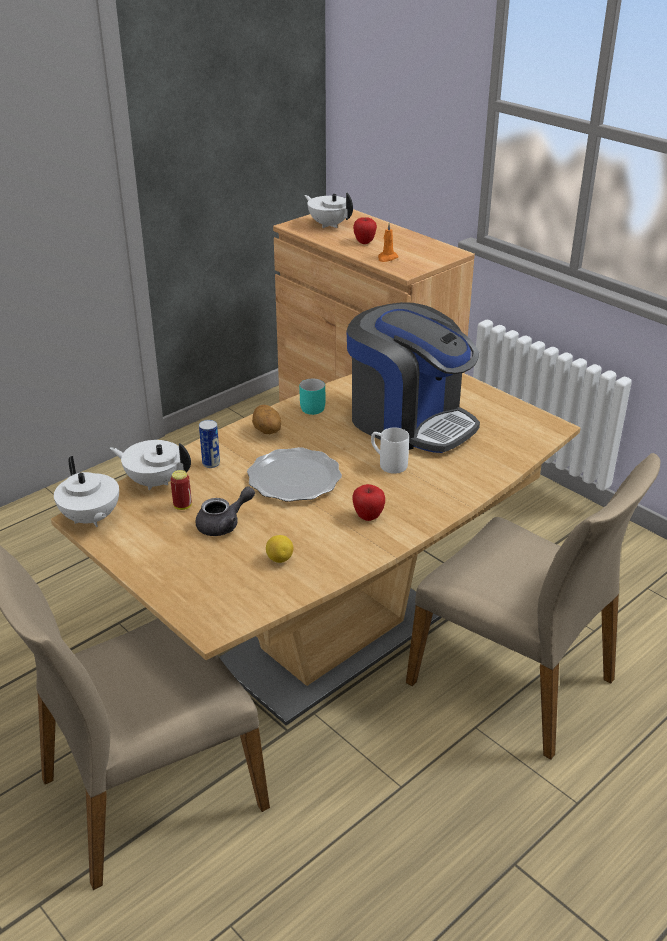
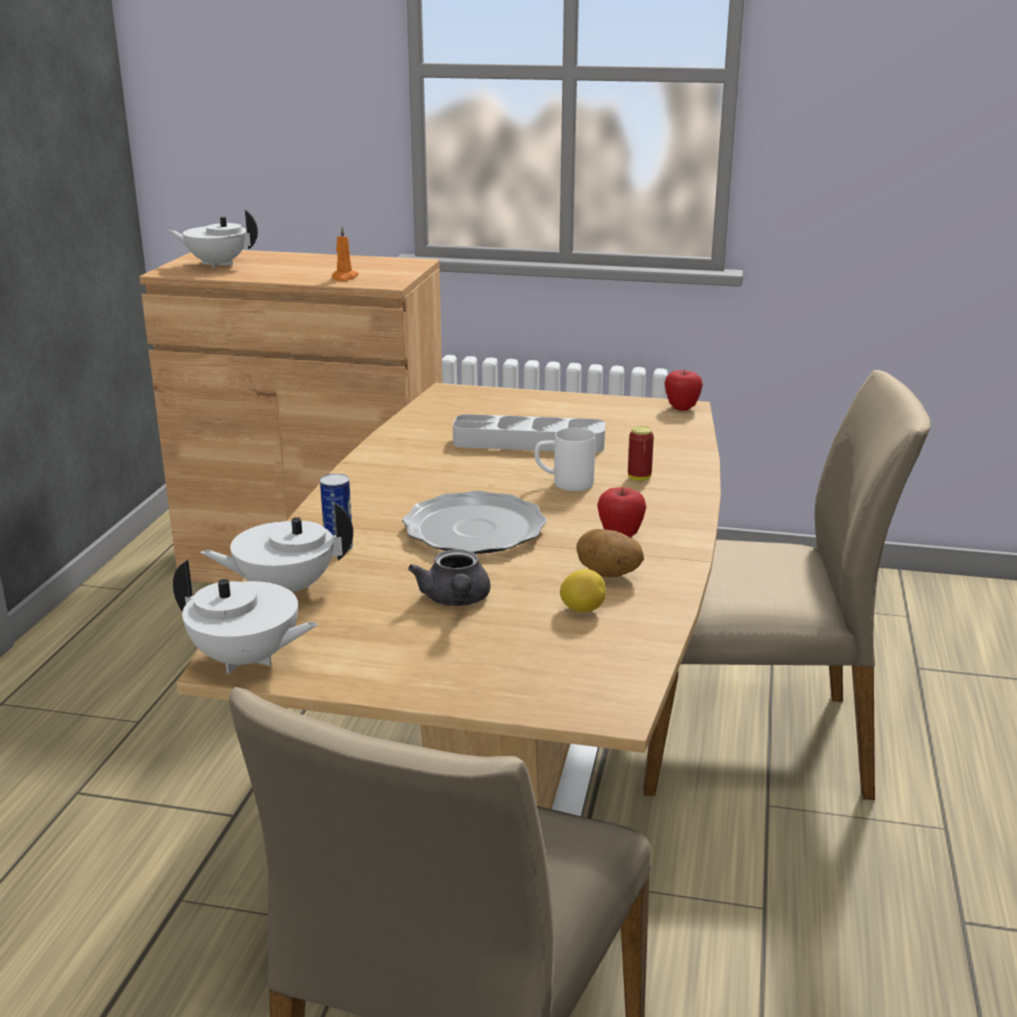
camera: 35 degrees left, 10 degrees down
(182, 506) = (367, 601): can -> can (639, 478)
(224, 524) = (455, 600): grey teapot -> grey teapot turned 150 degrees clockwise
(266, 432) = (366, 496): potato -> potato (608, 575)
(311, 407) = (387, 459): turquoise mug -> none
(364, 242) = (291, 270): apple -> apple (682, 408)
(409, 422) = (529, 442): coffee machine -> grey tray

